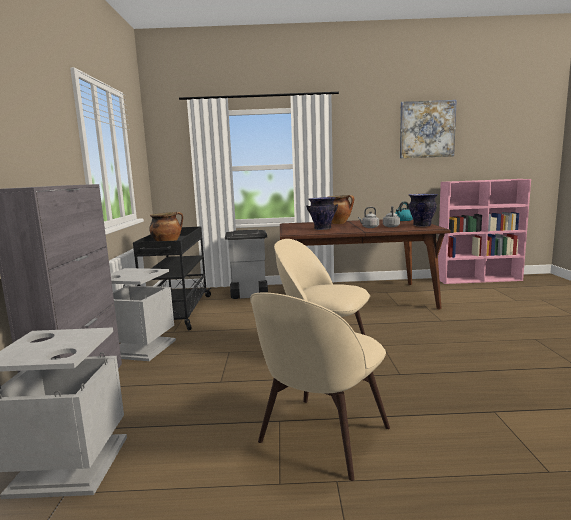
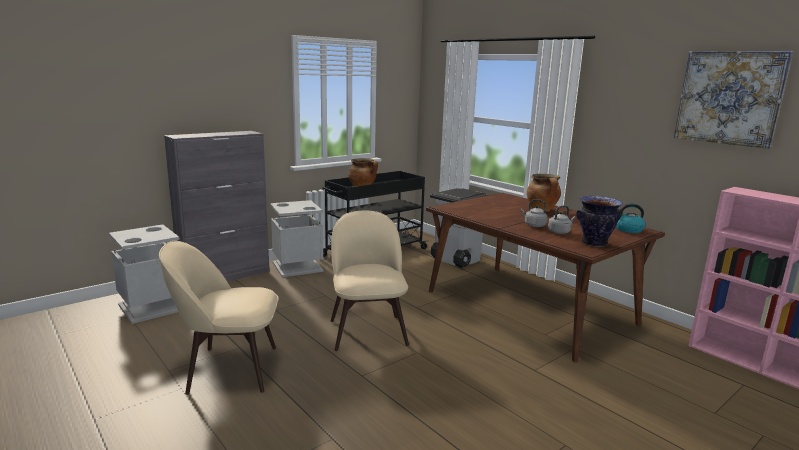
camera: 50 degrees right, 5 degrees up
(322, 229) = (491, 211): vase -> none

